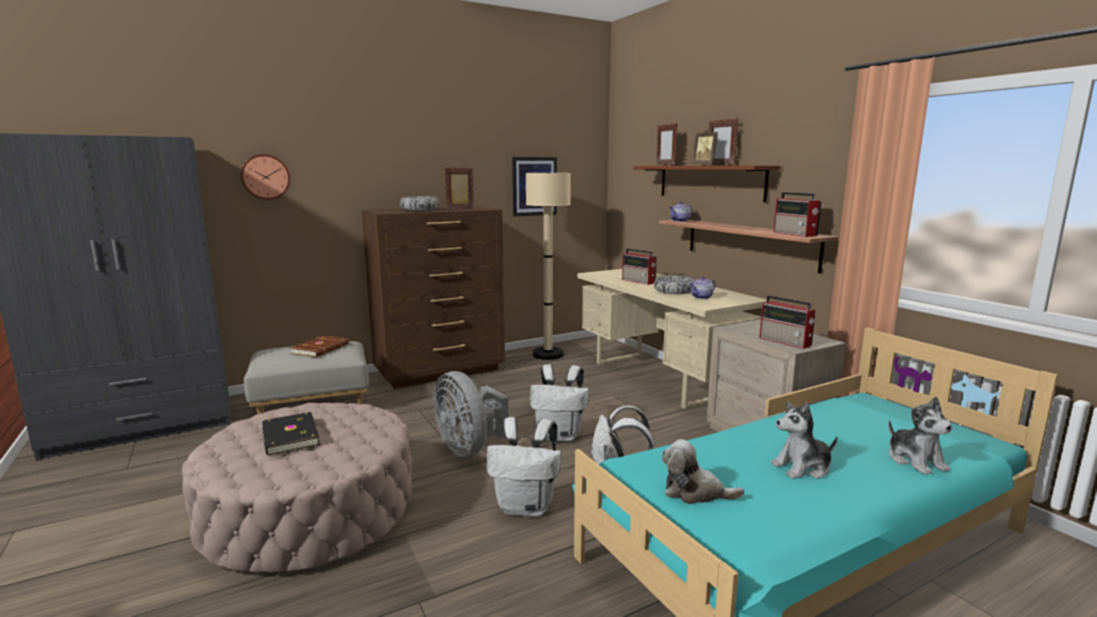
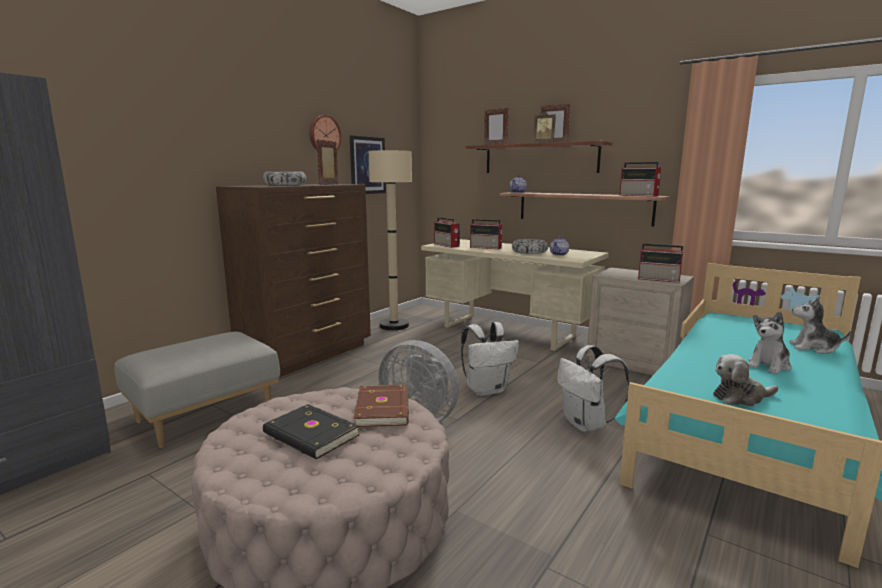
camera: 25 degrees left, 0 degrees up
(265, 177) = (104, 143): wall clock -> wall clock (324, 135)
(321, 349) = (212, 343): brown book -> brown book (384, 408)
(526, 507) = (533, 455): white backpack -> none
(603, 275) = (447, 245): none -> radio
(915, 461) = (813, 348): plush toy -> plush toy turned 150 degrees clockwise

